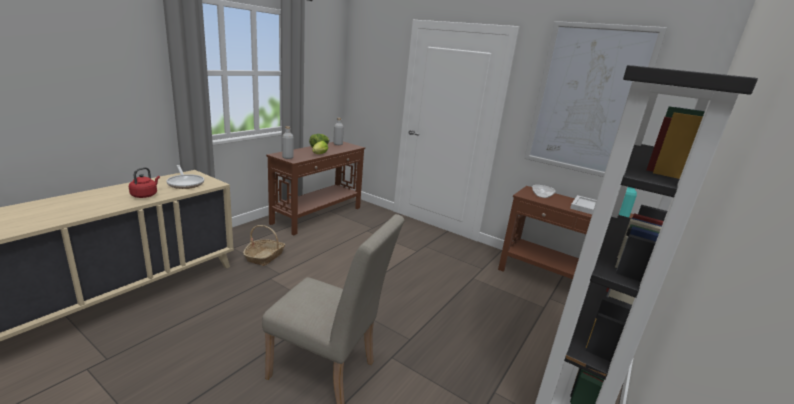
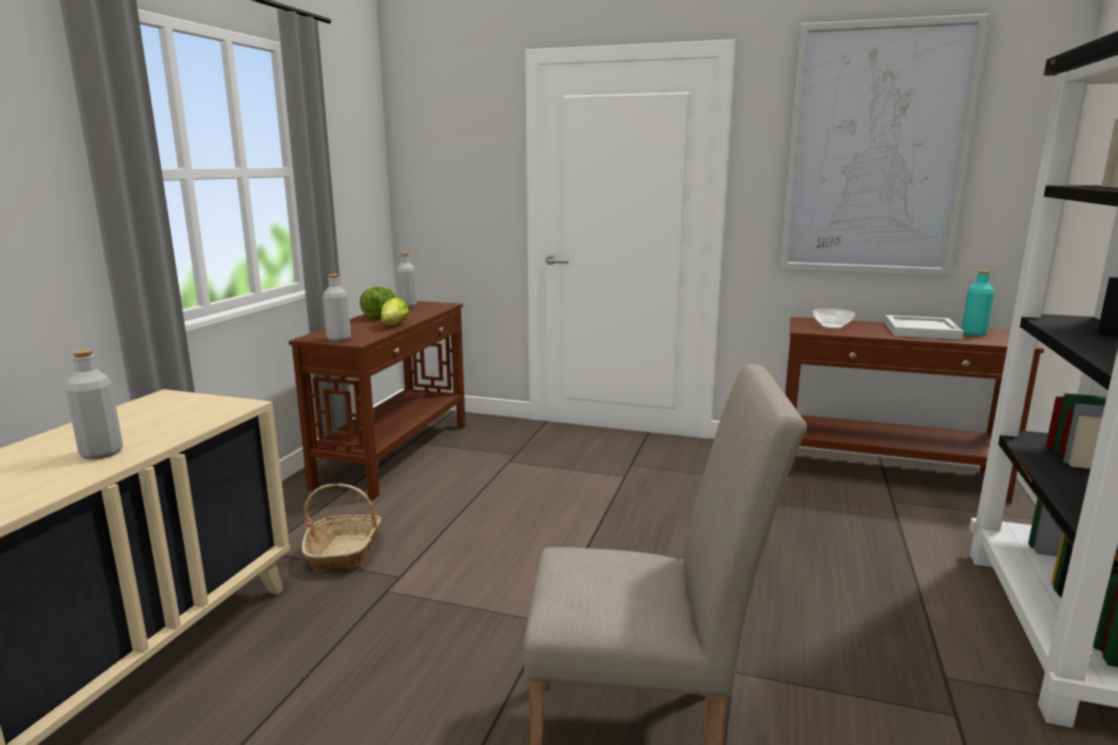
camera: 15 degrees left, 5 degrees down
(145, 195) = (101, 453): red kettle -> grey bottle
(185, 183) = (172, 415): frying pan -> none

